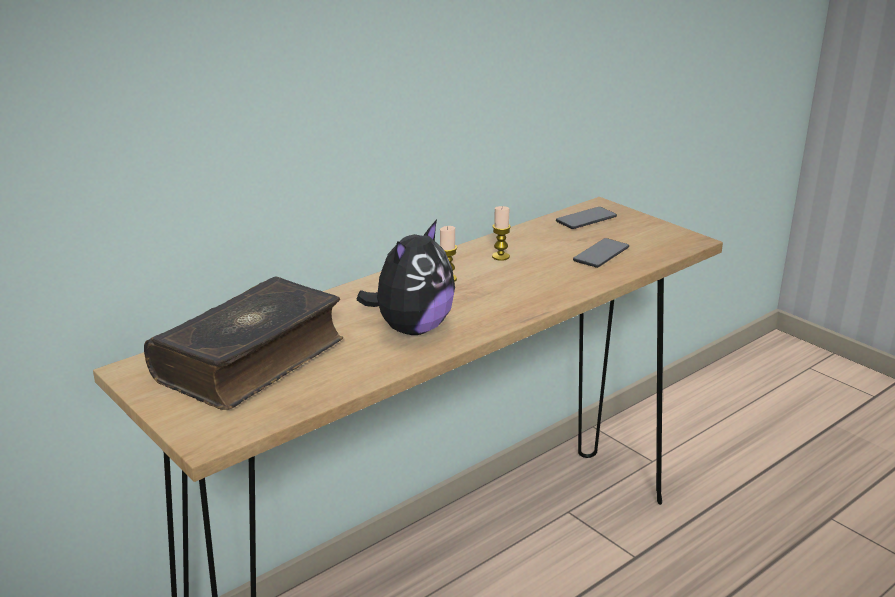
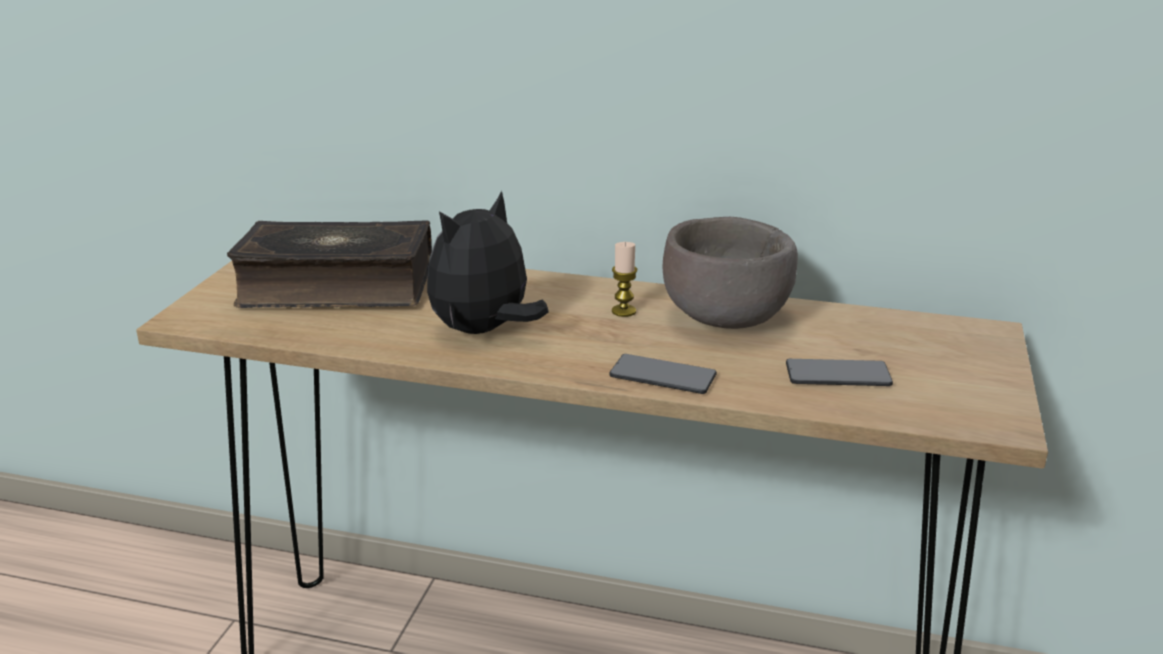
camera: 55 degrees right, 0 degrees up
(412, 328) = (484, 331): plush toy -> plush toy turned 135 degrees clockwise
(500, 256) = (726, 320): candle -> brown bowl
(586, 219) = (927, 335): phone -> phone (662, 376)

